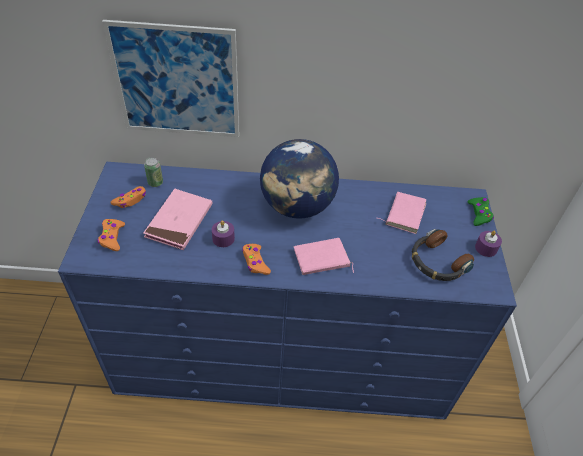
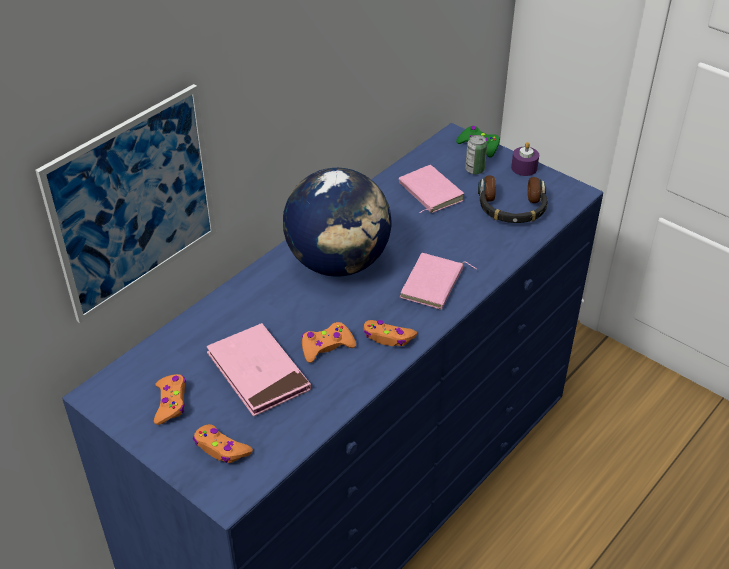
camera: 50 degrees left, 5 degrees down
(155, 183) = (164, 365): can -> can (474, 170)
(223, 238) = (326, 347): purple candle -> orange game controller

